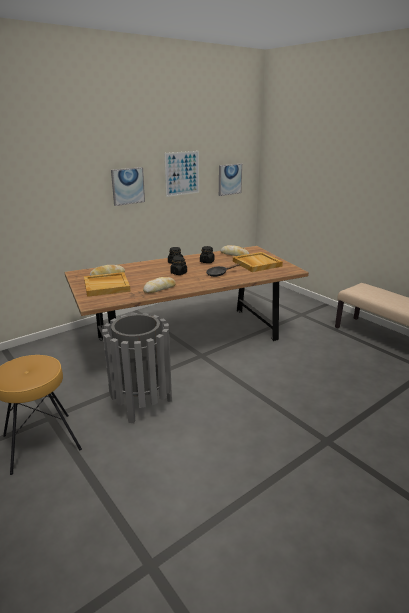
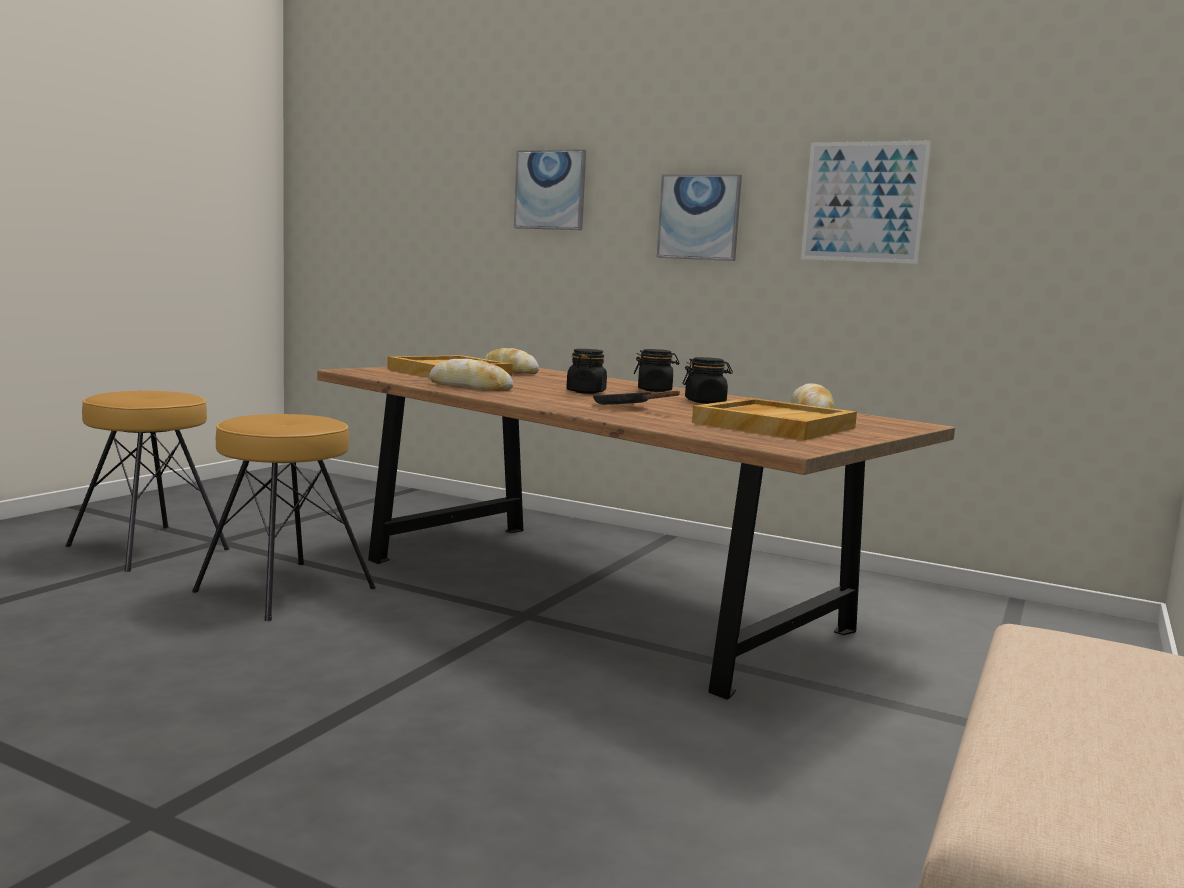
camera: 65 degrees right, 15 degrees down
(141, 403) = (284, 589): grey trash can -> brown stool
(229, 179) = (1057, 239): picture -> picture (550, 190)

